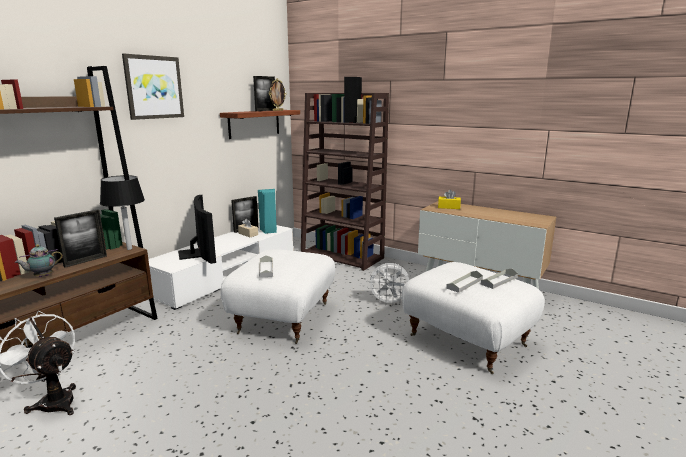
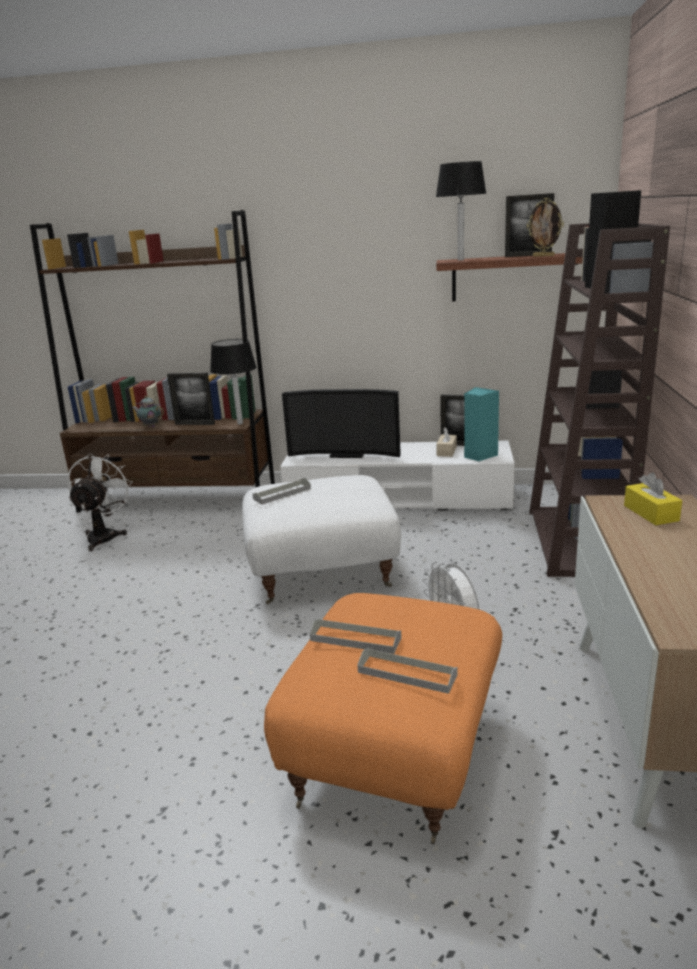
camera: 65 degrees right, 5 degrees up
(154, 87) = (328, 228): picture -> none
(197, 253) = (346, 454): television -> television turned 60 degrees clockwise
(241, 112) = (460, 260): none -> black table lamp
(468, 340) = (396, 755): white ottoman -> orange ottoman

